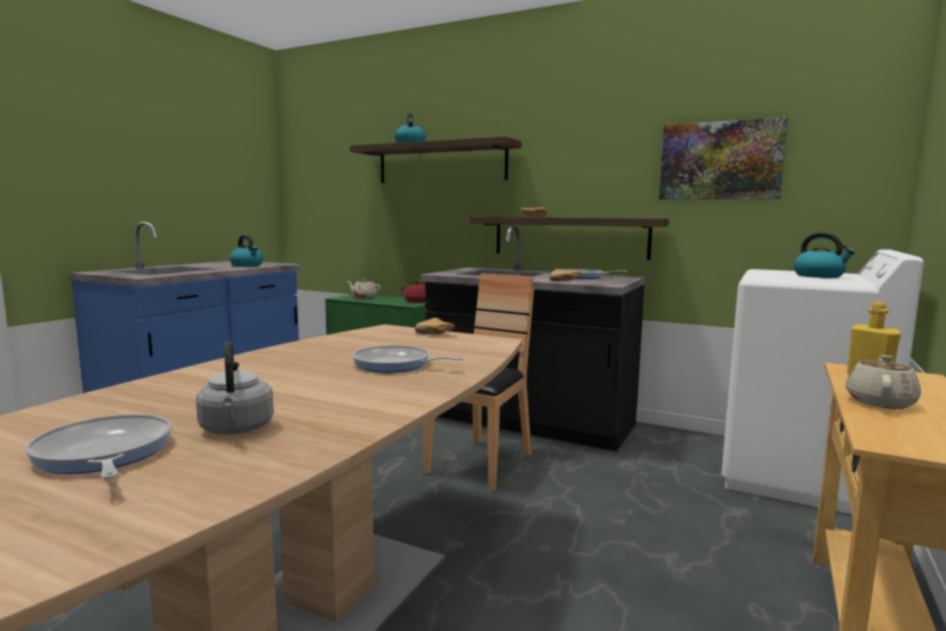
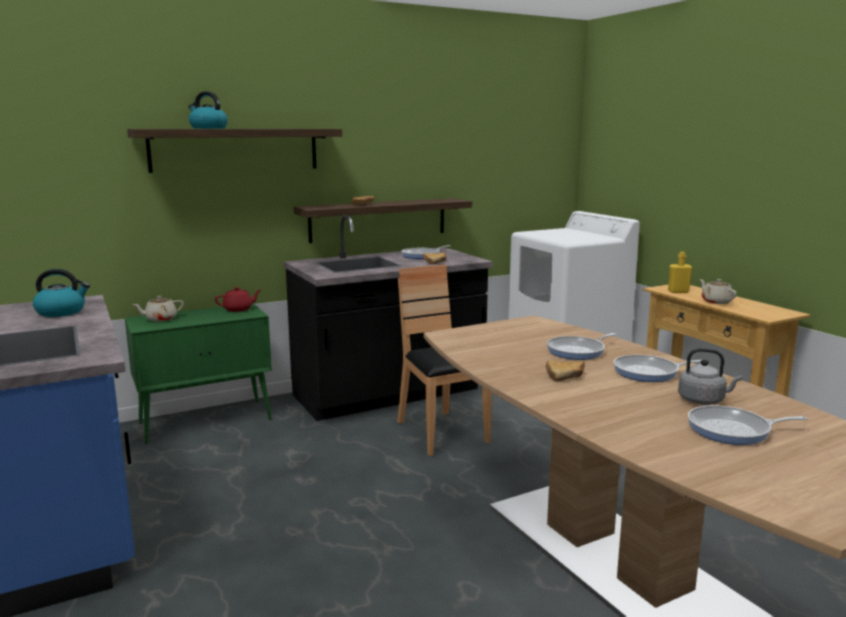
camera: 55 degrees left, 5 degrees up
(343, 396) = (649, 372): none -> frying pan
(436, 334) = (489, 327): bread -> bread (567, 376)
(720, 161) = (484, 152): picture -> none
(819, 276) = (572, 234): kettle -> none

